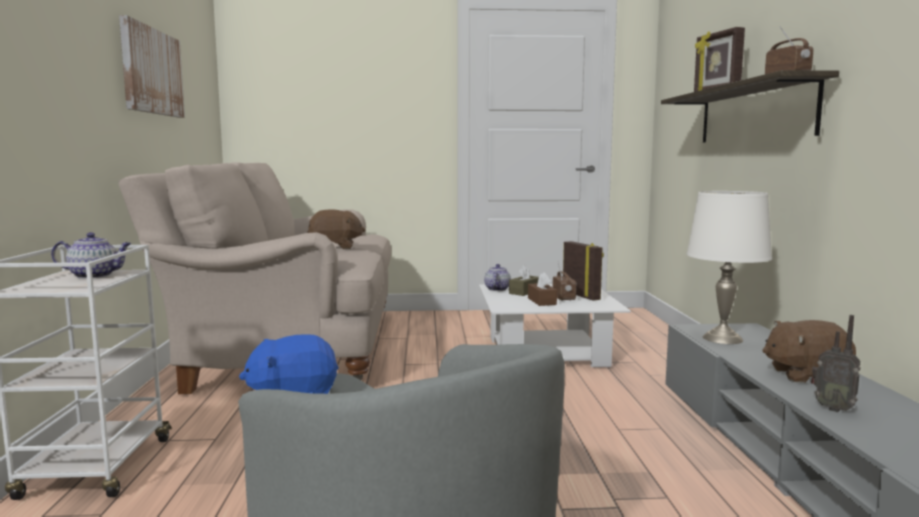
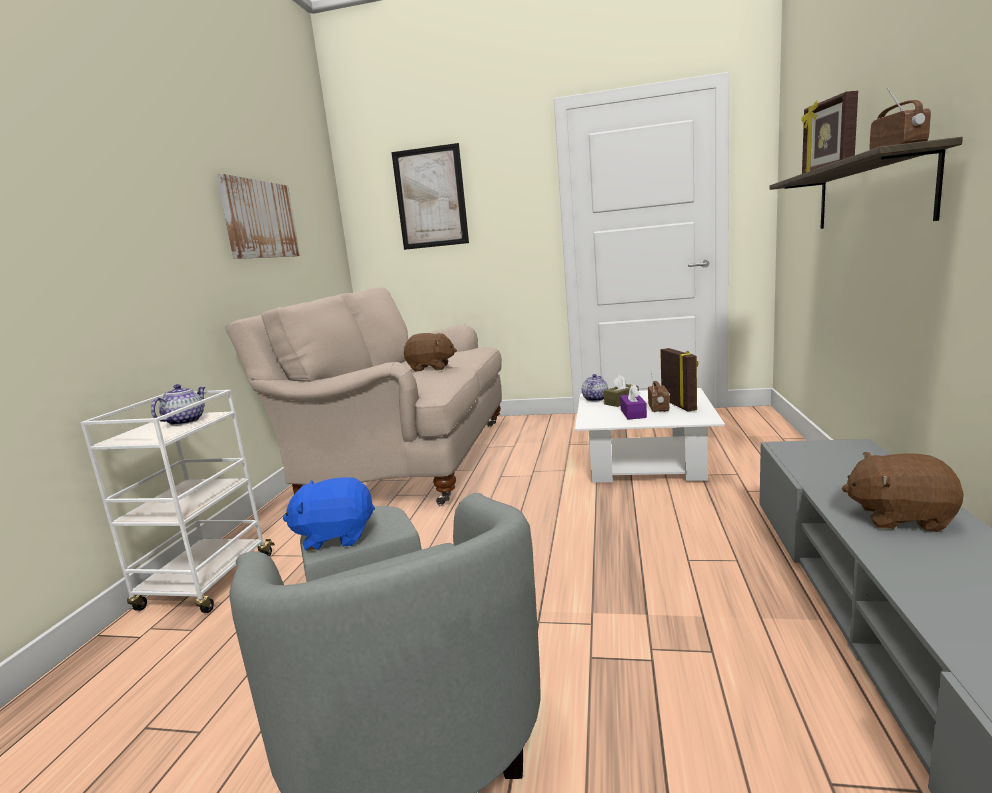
camera: 15 degrees right, 5 degrees up
(95, 276) = (185, 421): teapot -> teapot turned 75 degrees counterclockwise
(323, 76) = (430, 198): none -> picture
(541, 301) = (633, 413): brown tissue box -> purple tissue box
(723, 338) = (817, 462): white table lamp -> none
(833, 408) = (914, 570): radio -> none

